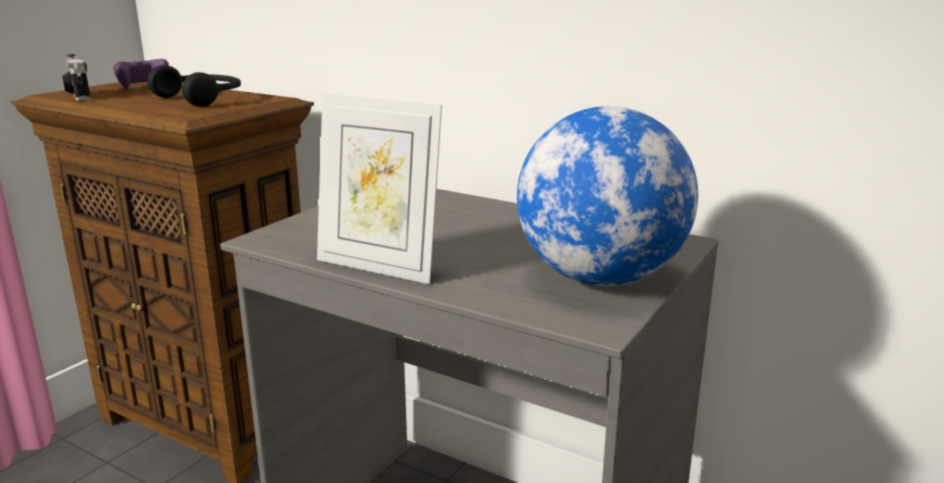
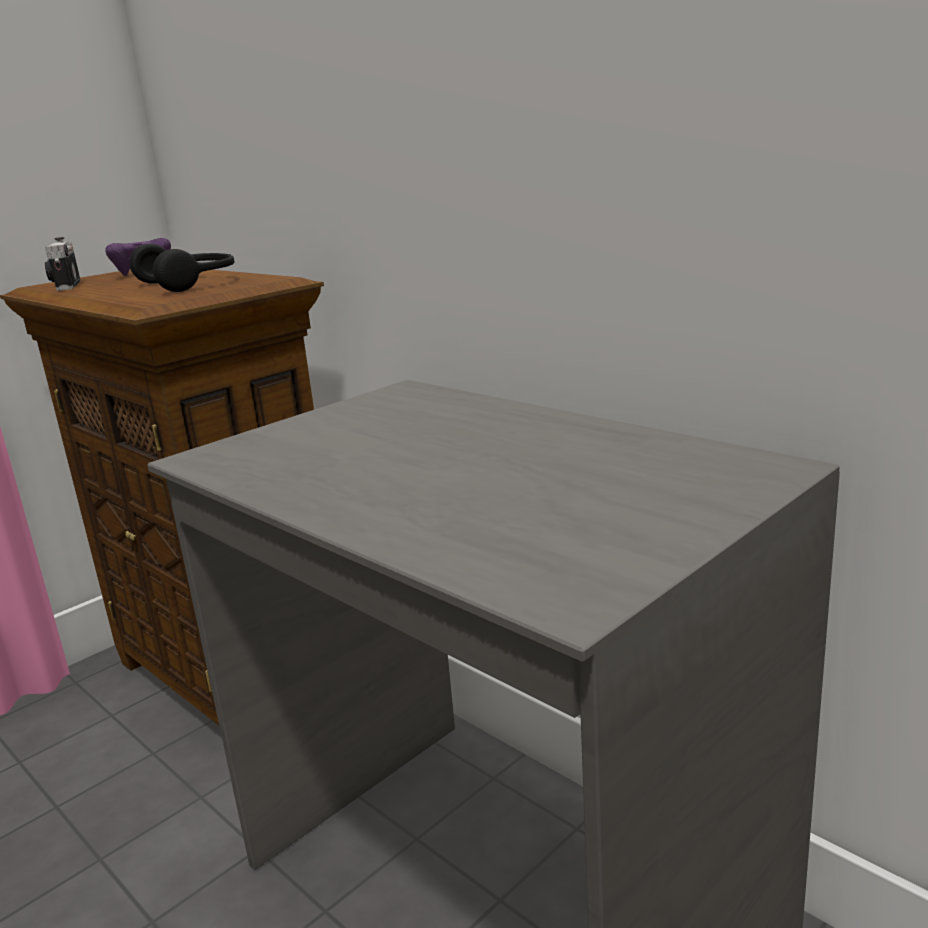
camera: 15 degrees right, 0 degrees up
(379, 266) = (314, 498): picture frame -> none
(600, 279) = (615, 525): globe -> none

